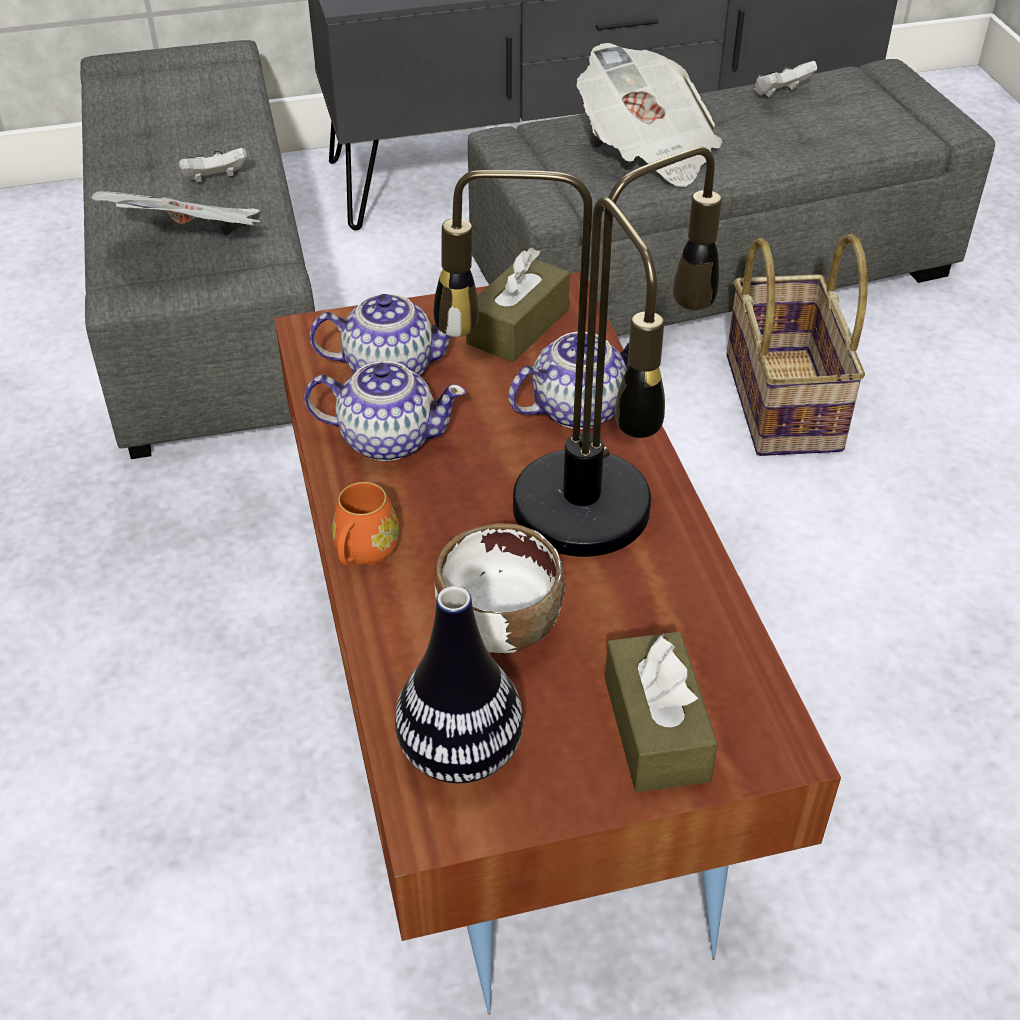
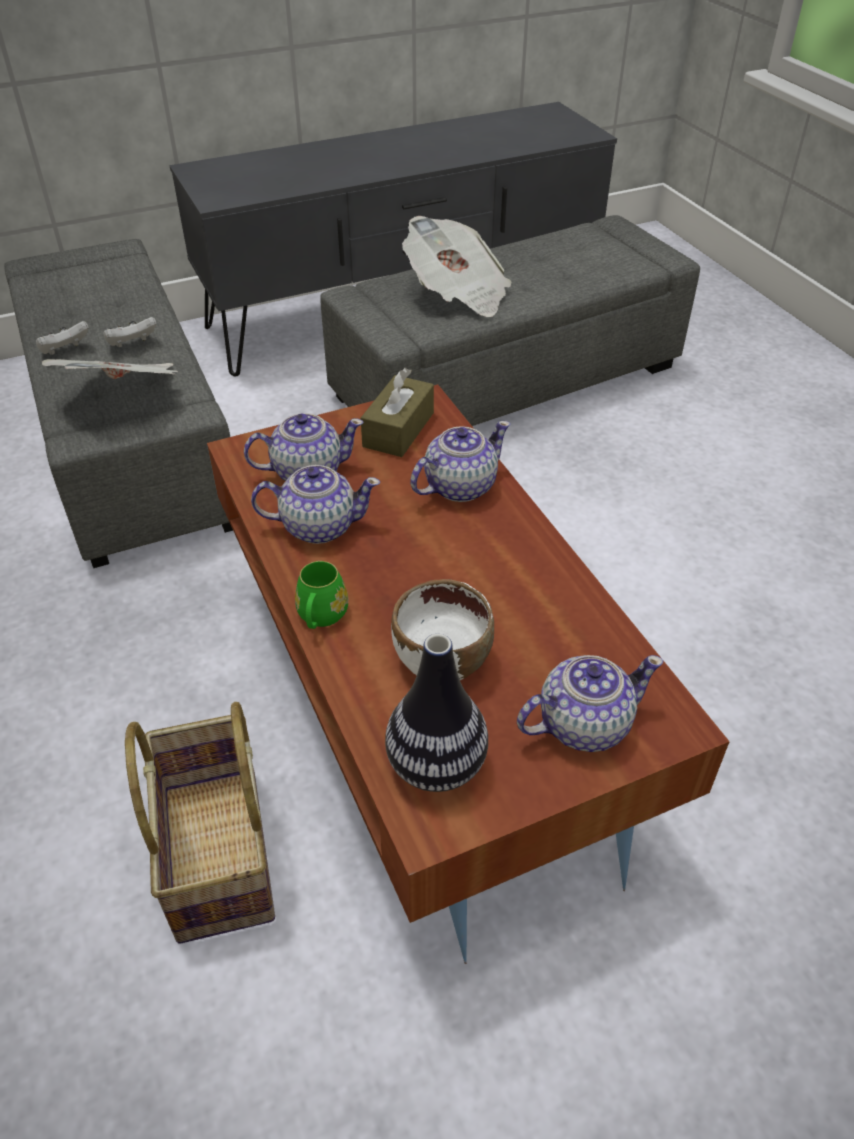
camera: 10 degrees left, 0 degrees up
(363, 553) = (321, 617): orange mug -> green mug
(581, 509) = (481, 562): table lamp -> none
(656, 728) = (582, 724): brown tissue box -> teapot
(780, 94) = (543, 246): white game controller -> white game controller (65, 351)
(785, 402) = (579, 469): basket -> basket (221, 853)

